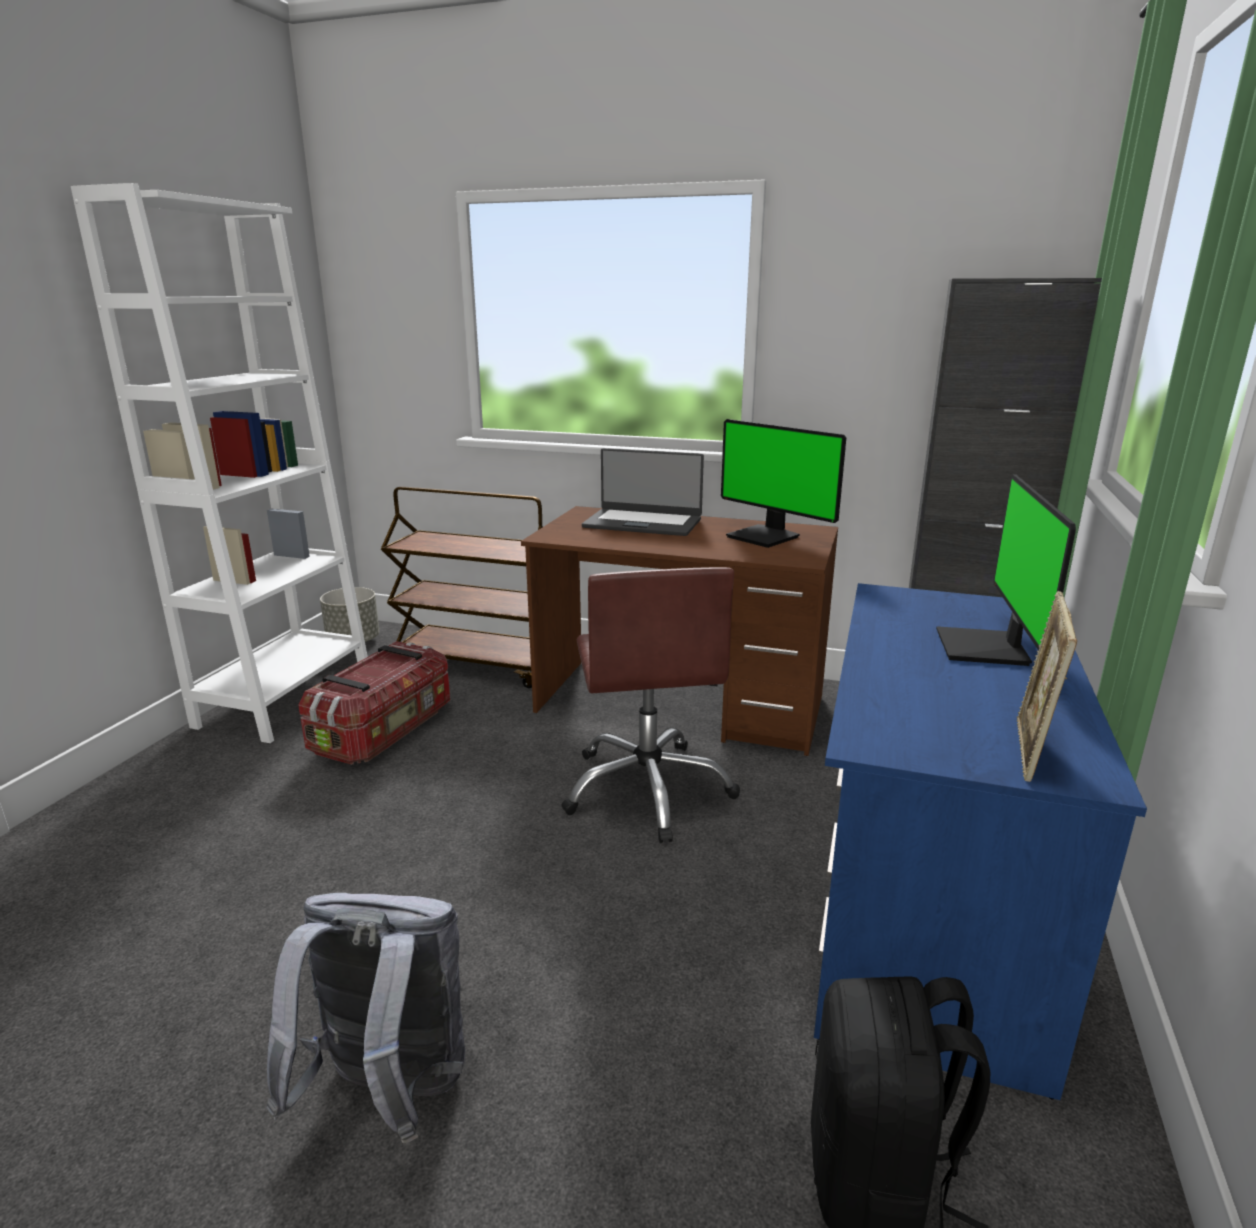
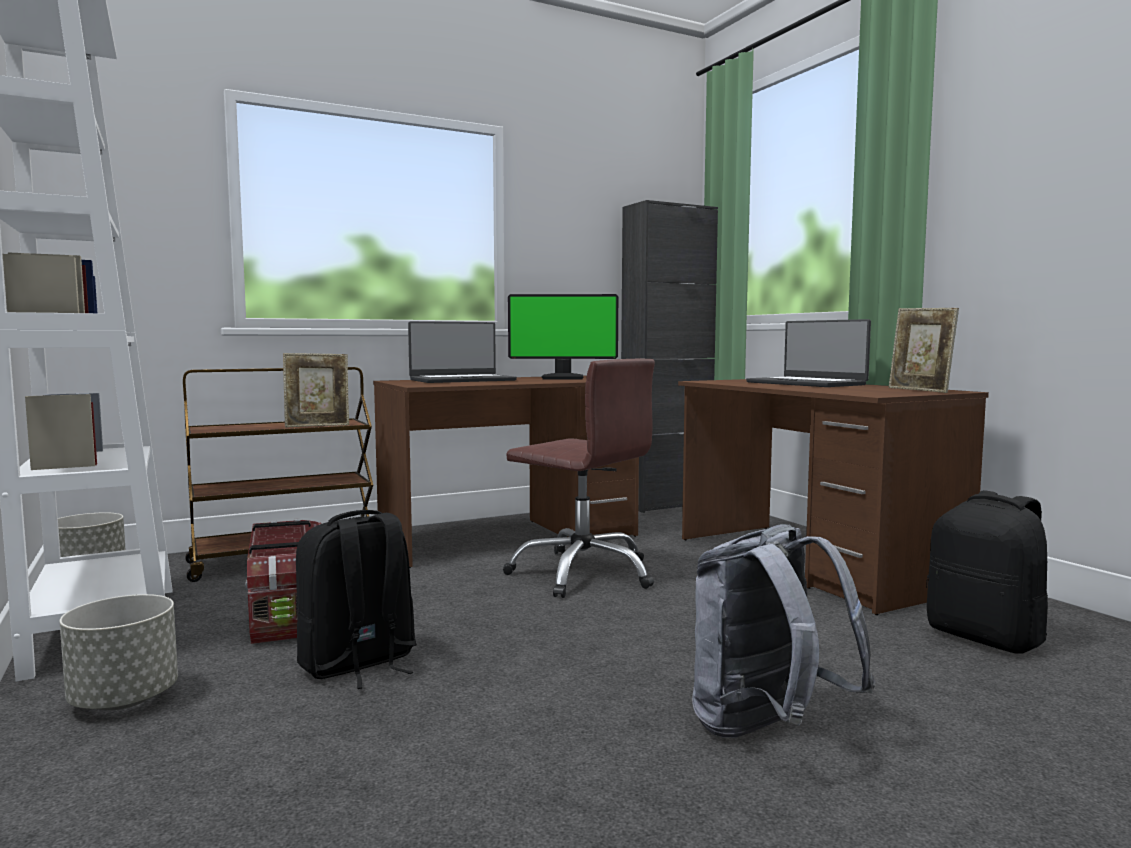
camera: 45 degrees left, 15 degrees down
(192, 774) = (123, 700): none -> grey planter
(322, 812) = (358, 664): none -> black backpack
(488, 554) = (318, 426): none -> picture frame
(926, 905) = (810, 563): blue desk -> brown desk
(987, 649) = (806, 383): monitor -> laptop

